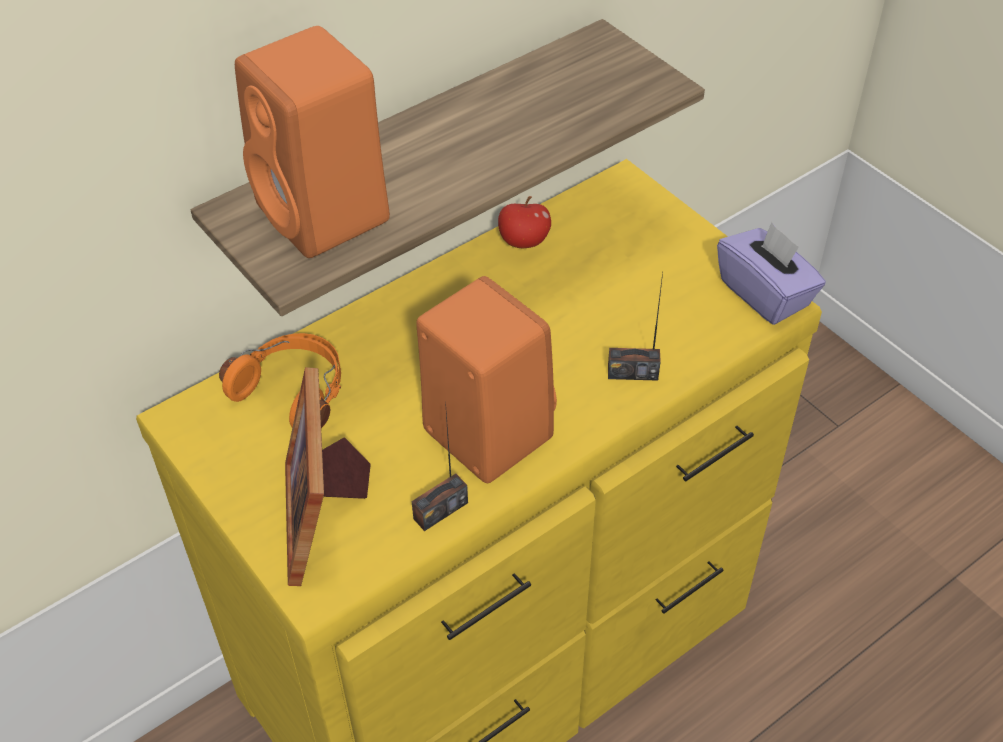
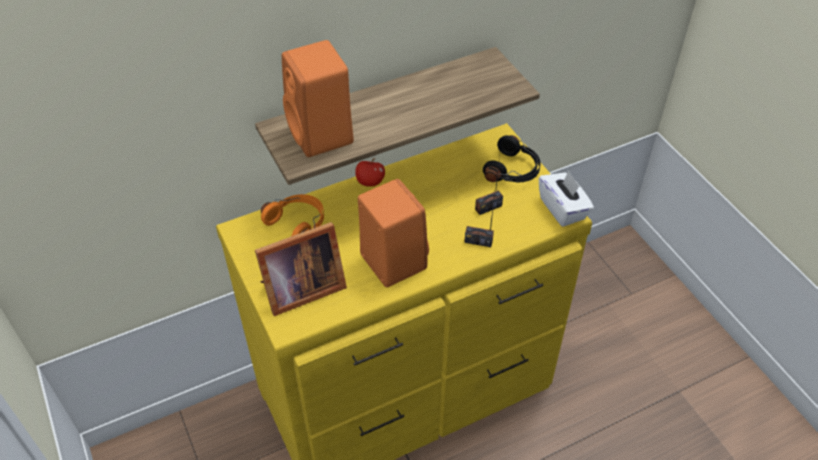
camera: 10 degrees right, 0 degrees up
(325, 514) = (300, 290): picture frame -> picture frame turned 120 degrees counterclockwise
(440, 510) = (359, 297): radio -> radio (488, 207)
(524, 242) = (438, 162): apple -> apple (370, 182)
(660, 239) = (513, 170): none -> black headphones
(765, 294) = (563, 209): purple tissue box -> white tissue box

